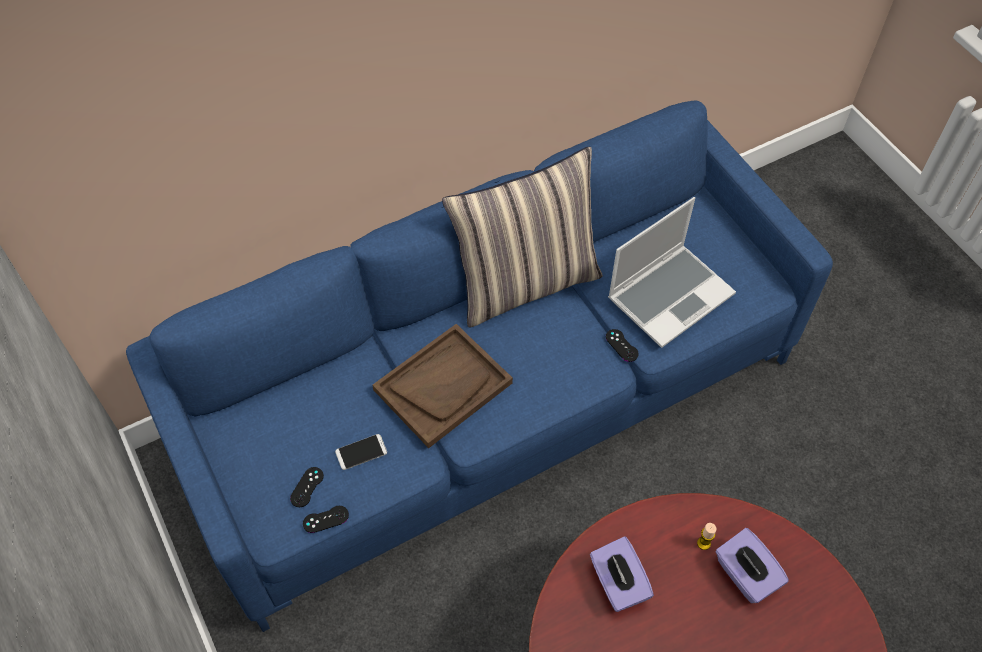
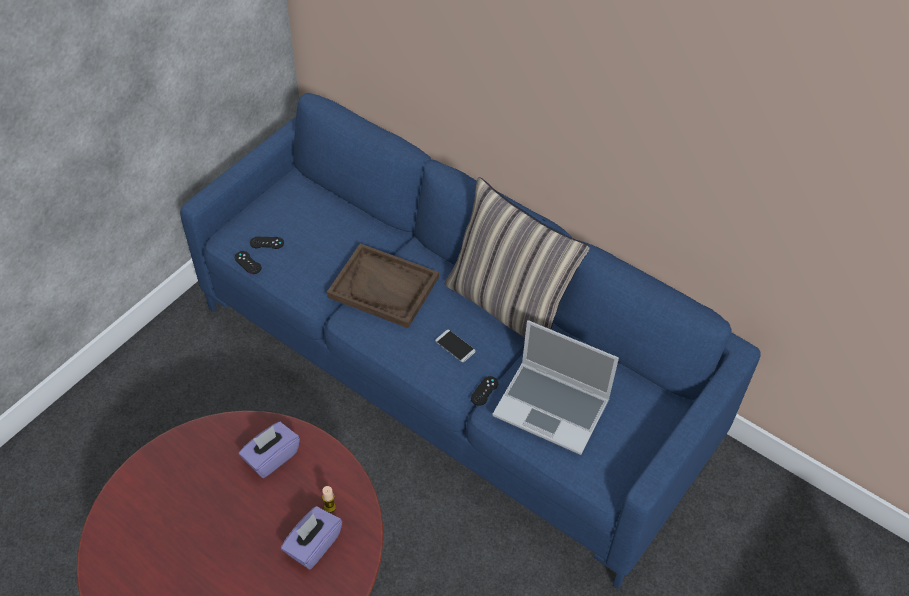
camera: 65 degrees right, 5 degrees down
(361, 452) = (306, 261): phone -> phone (455, 346)

